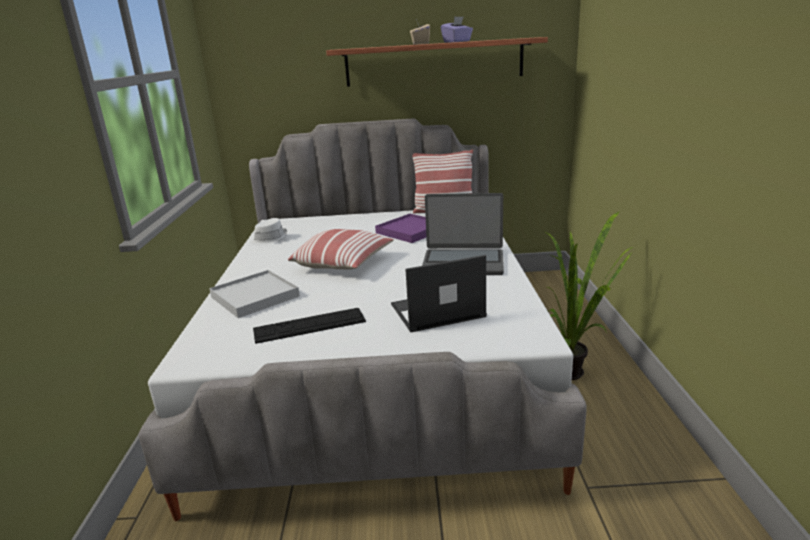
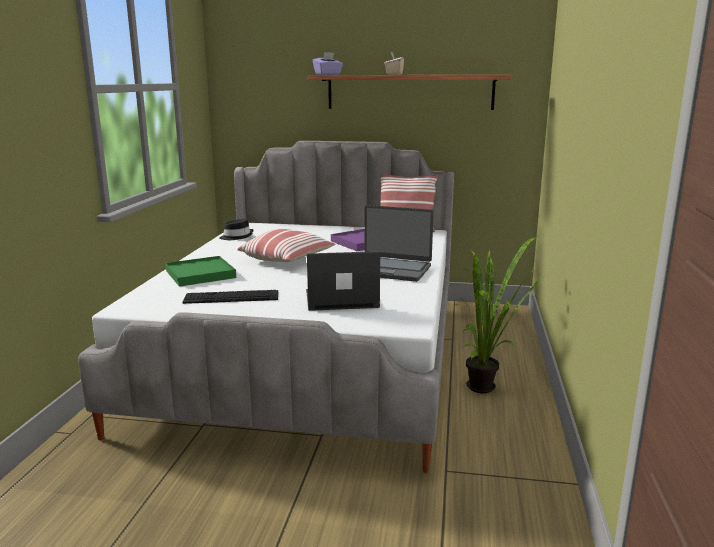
camera: 10 degrees right, 5 degrees down
(255, 297) = (200, 274): white tray -> green tray
(269, 239) = (237, 236): white hat -> black hat
(457, 42) = (428, 74): purple tissue box -> purple tissue box (328, 74)

